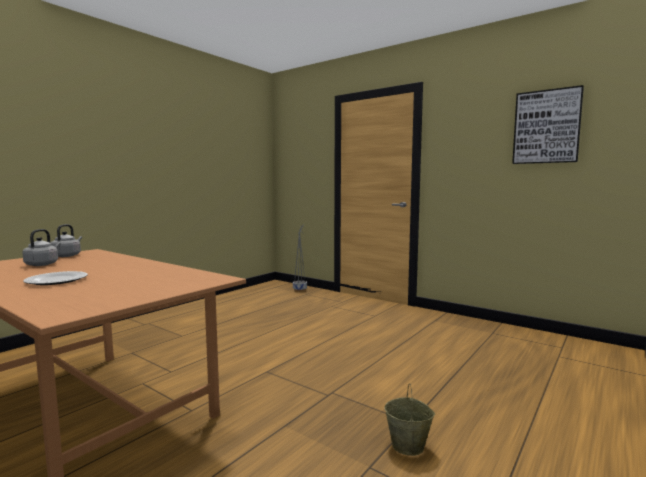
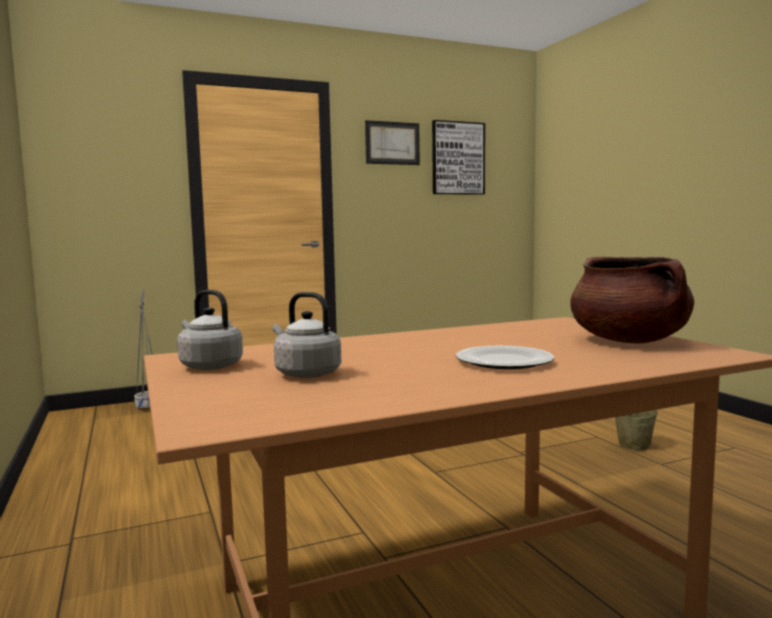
camera: 60 degrees left, 0 degrees up
(121, 294) = (629, 341): none -> brown cooking pot
(474, 121) = (392, 143): none -> picture

